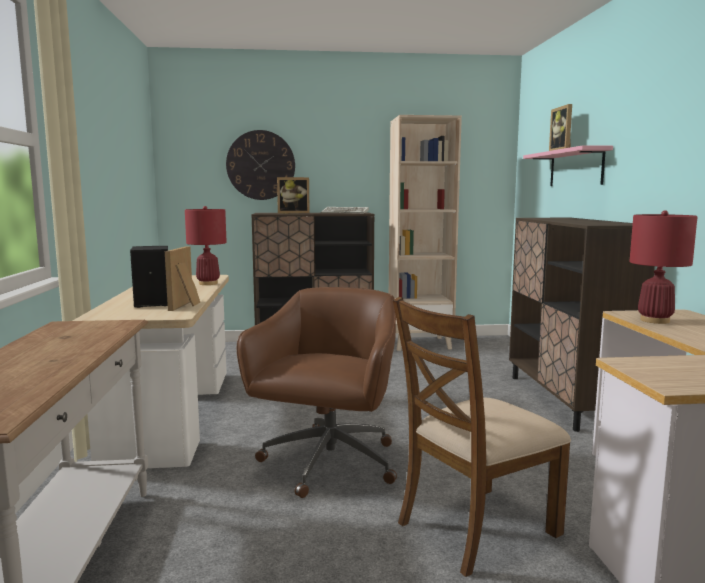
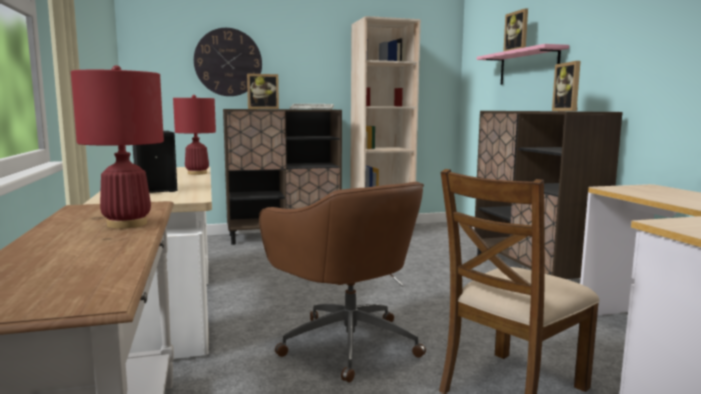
camera: 10 degrees left, 0 degrees up
(186, 305) = (194, 191): picture frame -> picture frame (568, 111)
(328, 464) = (347, 342): brown office chair -> brown office chair turned 135 degrees clockwise
(654, 320) = (640, 192): red table lamp -> red table lamp (126, 224)

